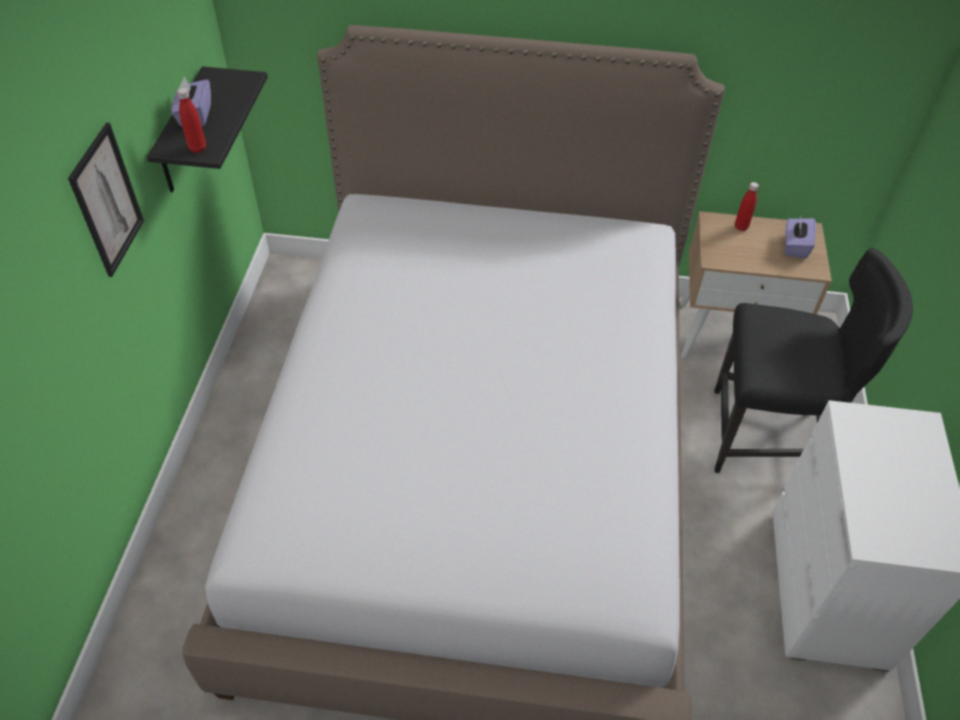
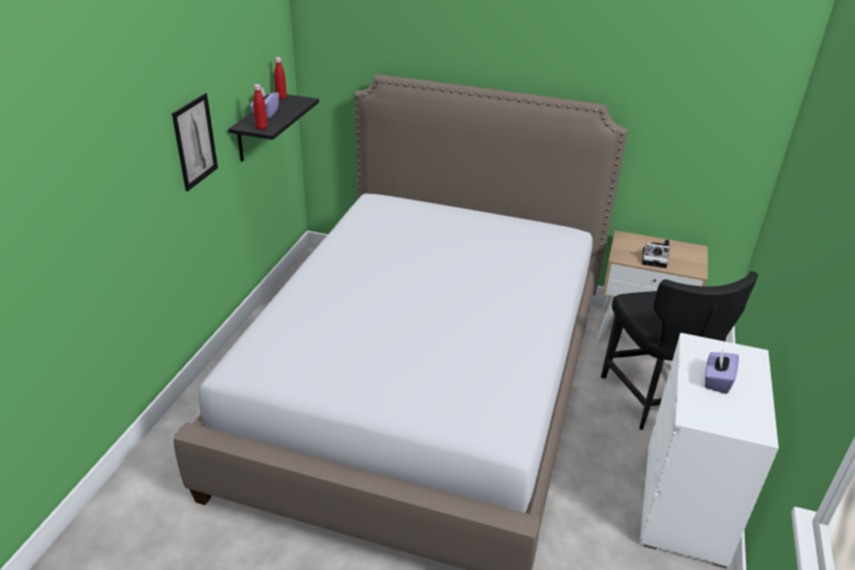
camera: 10 degrees right, 15 degrees down
(741, 227) = (644, 242): red bottle -> red bottle (281, 98)
(760, 255) = (655, 258): none -> camera
(766, 437) = (654, 399): black chair -> black chair turned 60 degrees clockwise
(795, 246) = (683, 256): purple tissue box -> purple tissue box (717, 380)

